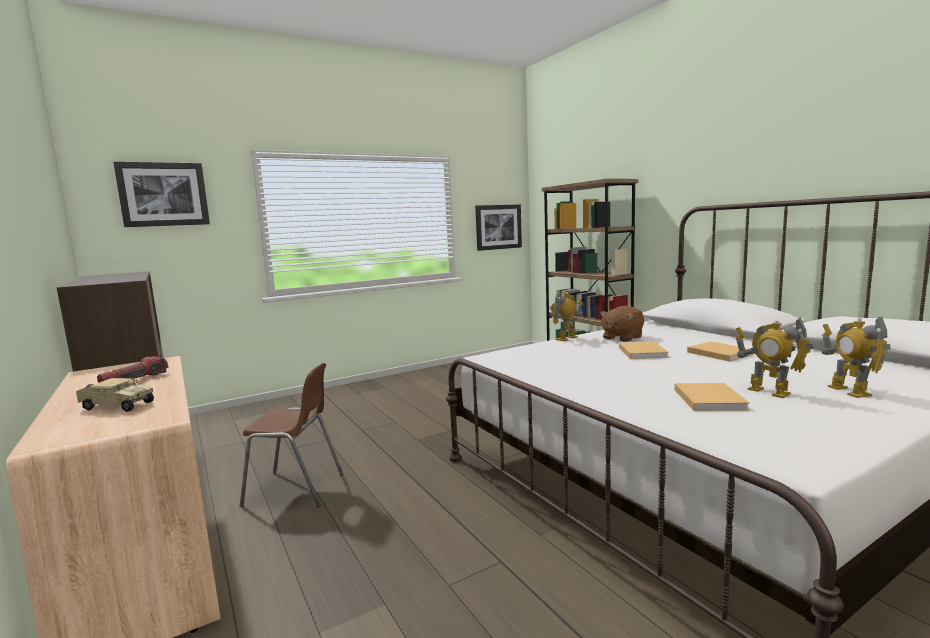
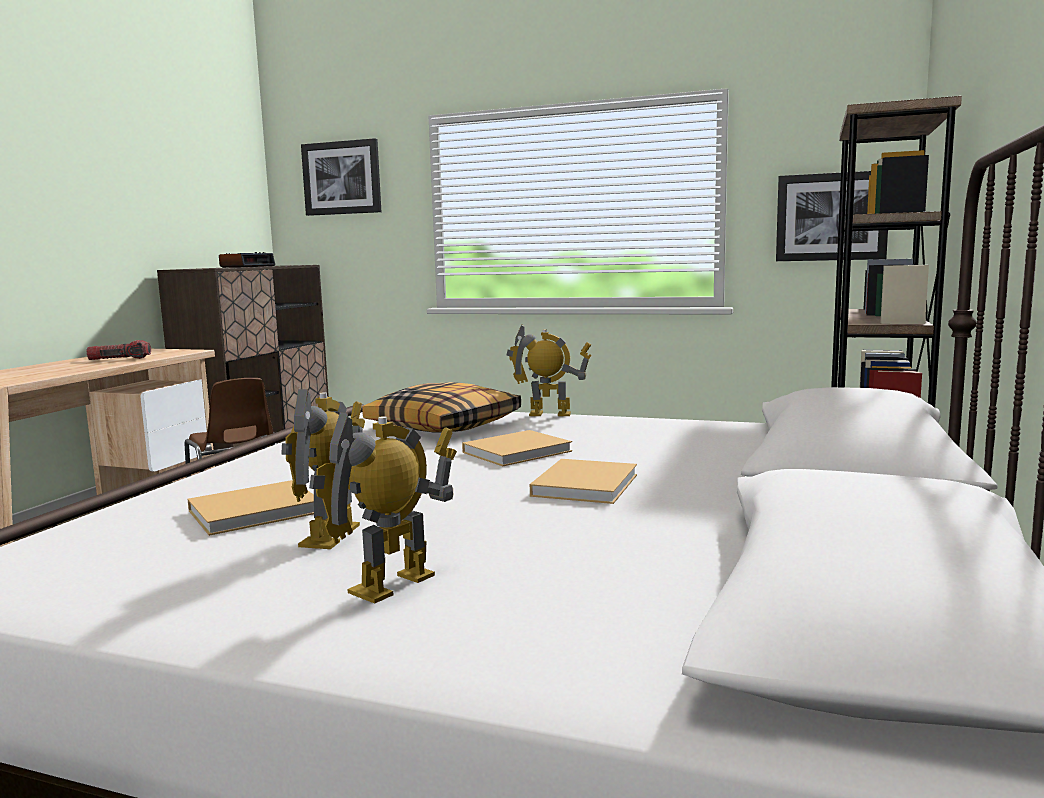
camera: 50 degrees right, 0 degrees up
(109, 277) = (247, 266): none -> alarm clock
(115, 406) = (40, 371): toy truck -> none
(561, 353) = (445, 426): none -> pillow
(621, 338) = (606, 431): brown plush toy -> none

